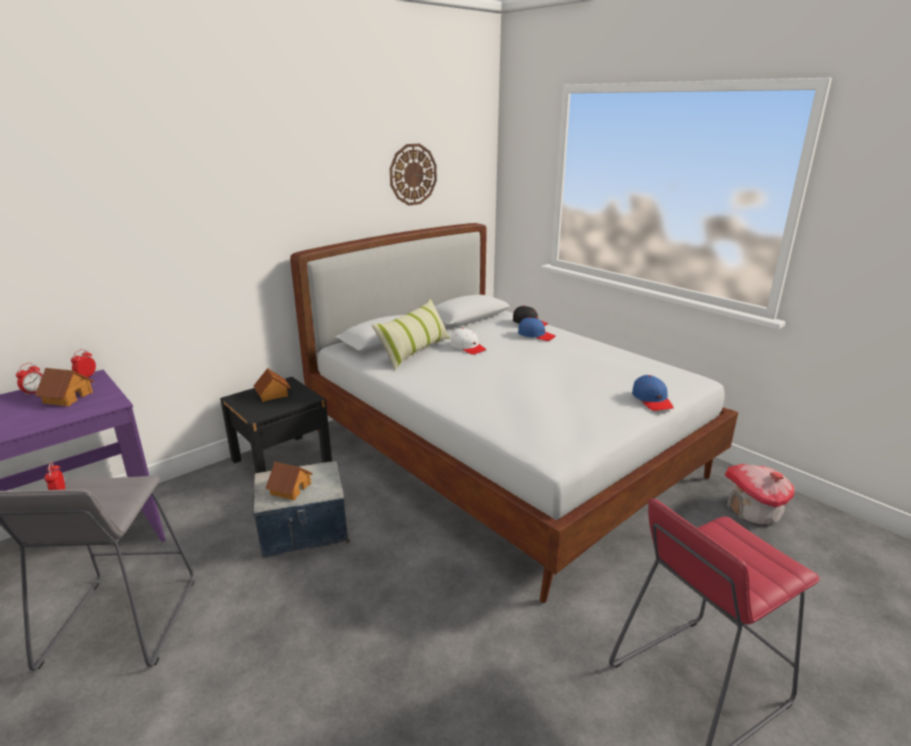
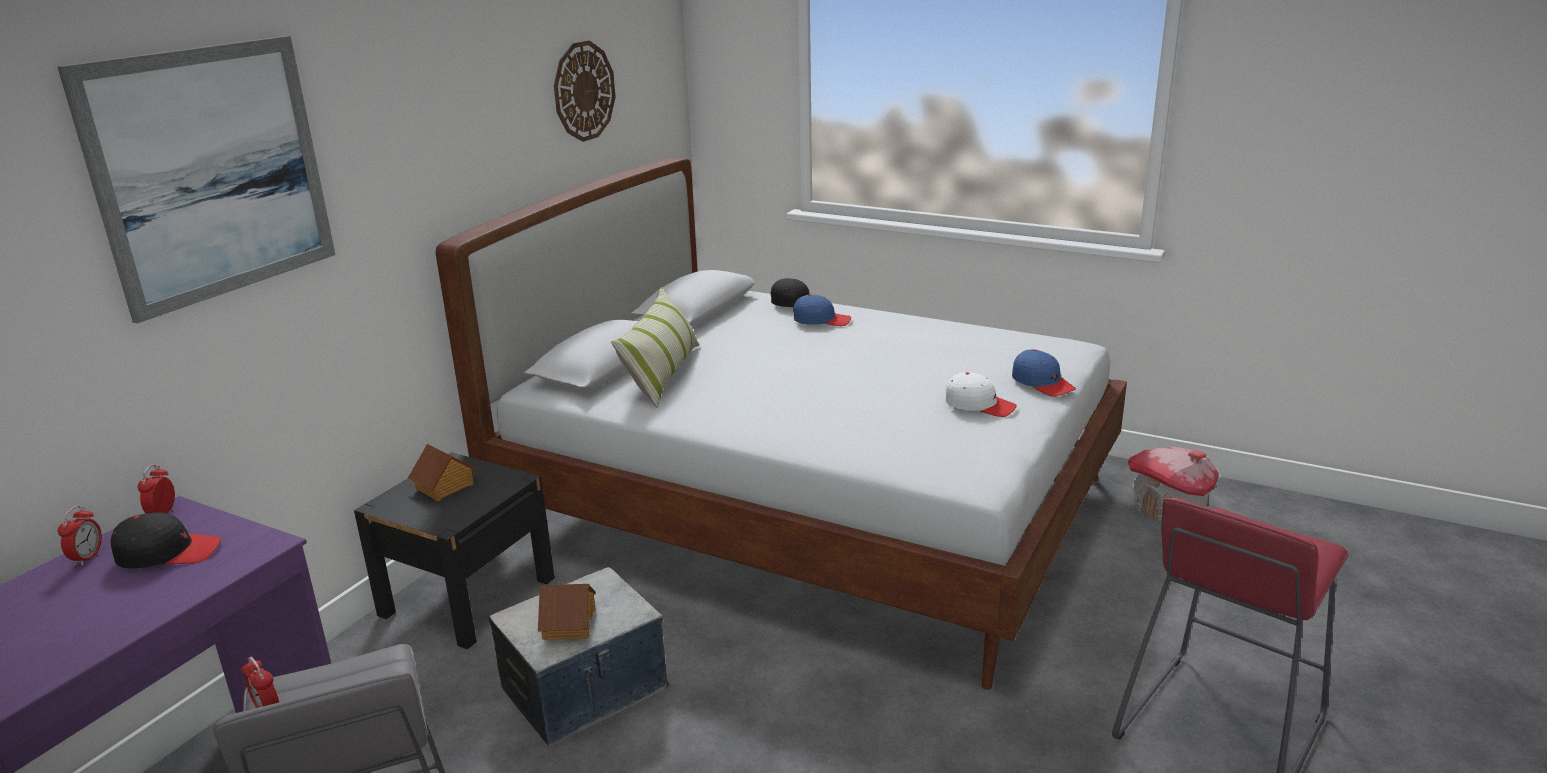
camera: 20 degrees left, 0 degrees up
(67, 397) = (168, 553): toy house -> black cap
(142, 193) = (212, 173): none -> picture
(468, 347) = (737, 354): white cap -> white cap (979, 405)

